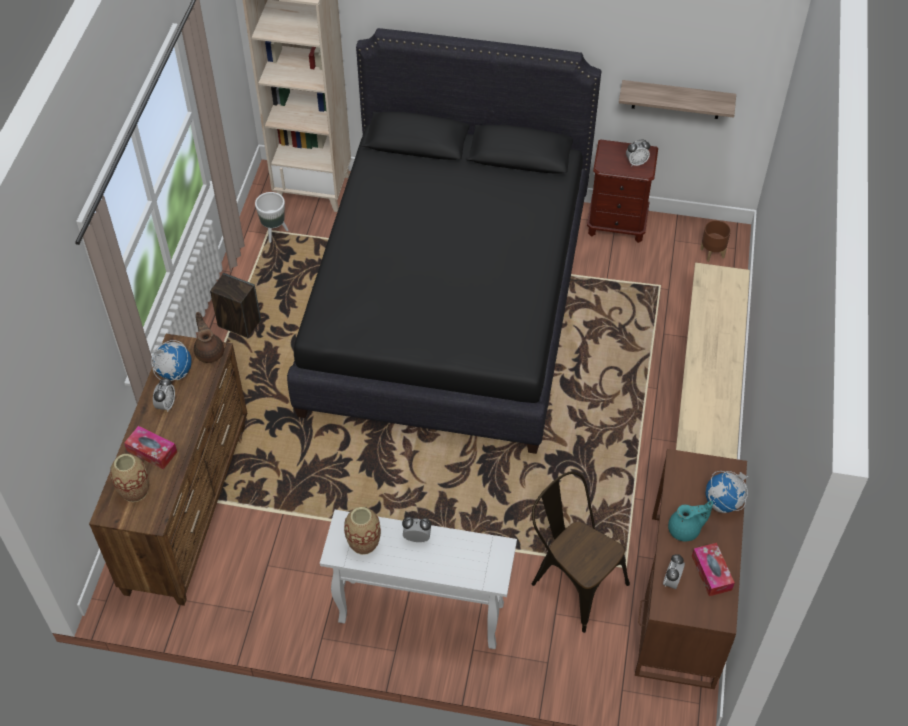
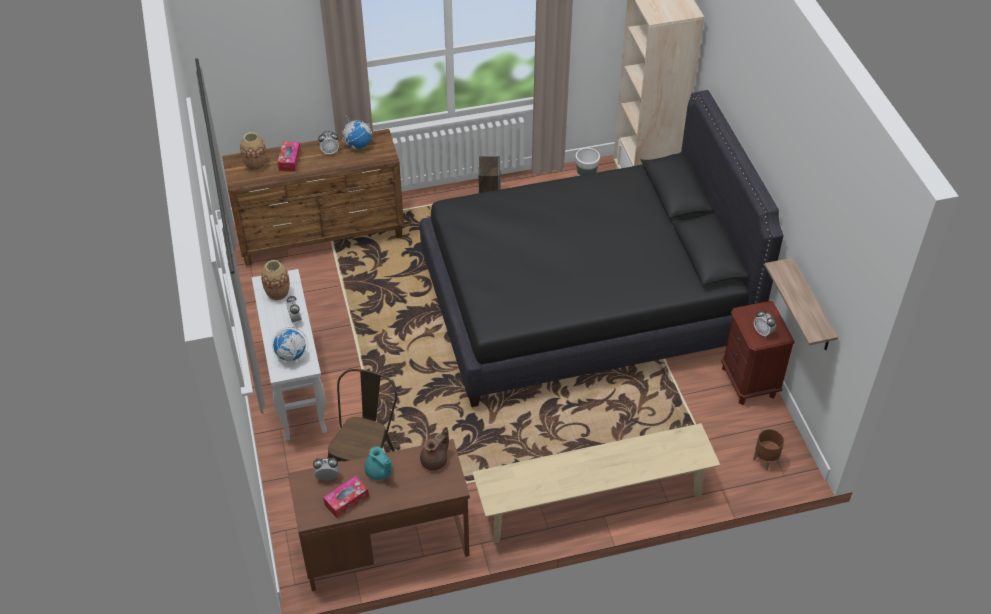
camera: 65 degrees right, 5 degrees down
(209, 351) = (385, 154): brown teapot -> brown teapot (435, 460)
(723, 503) = (417, 490): globe -> globe (291, 356)

